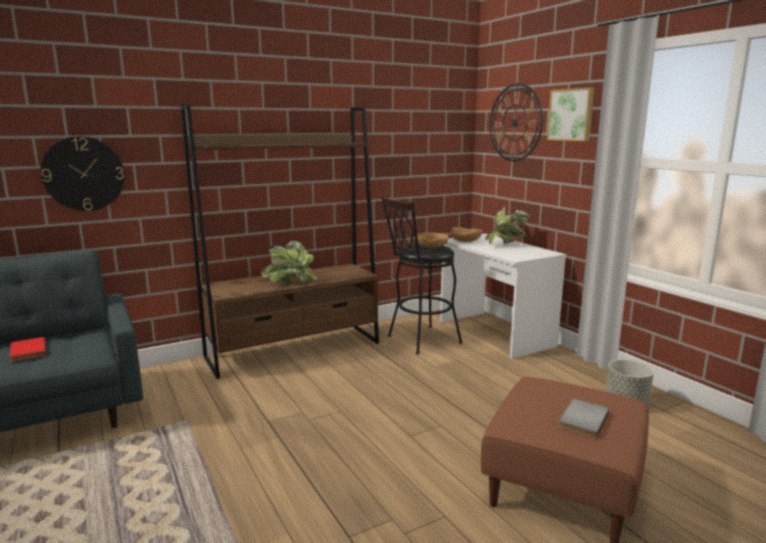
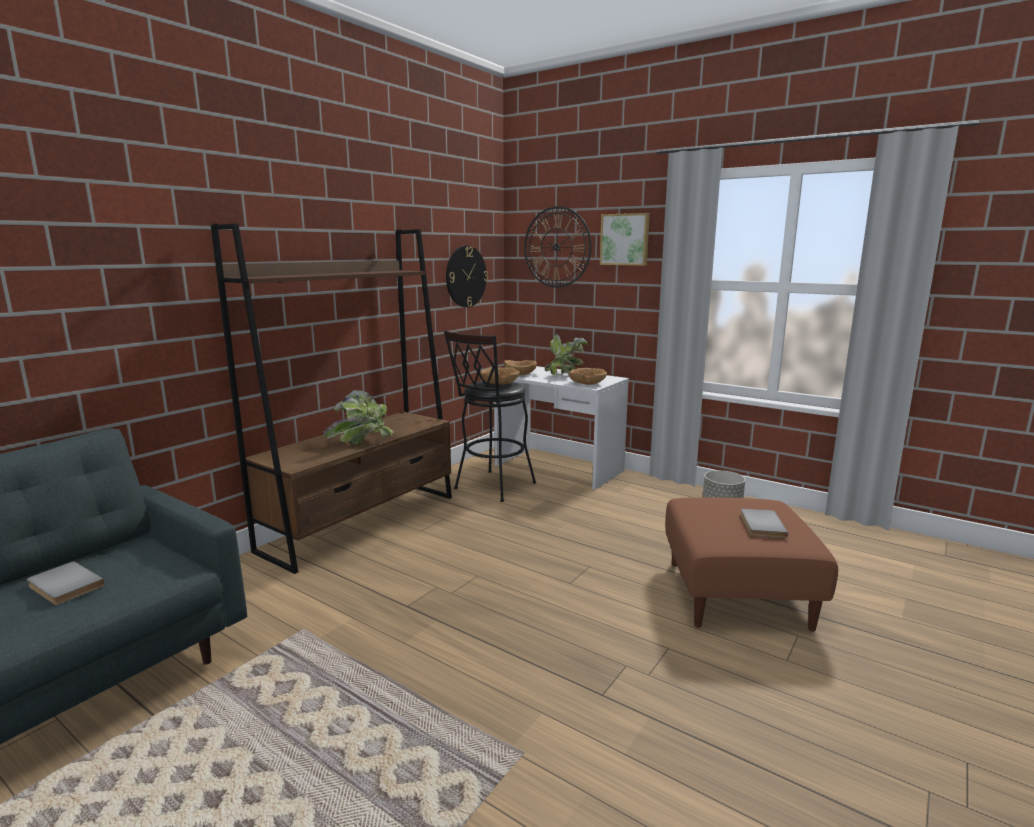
camera: 25 degrees left, 0 degrees up
(26, 351) = (63, 586): red book -> grey book
(83, 174) = (82, 321): wall clock -> wall clock (465, 276)
(514, 255) = (586, 383): none -> brown bowl

